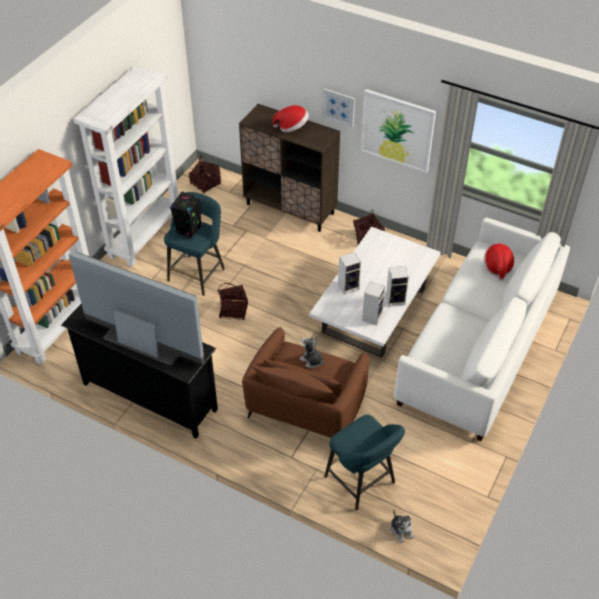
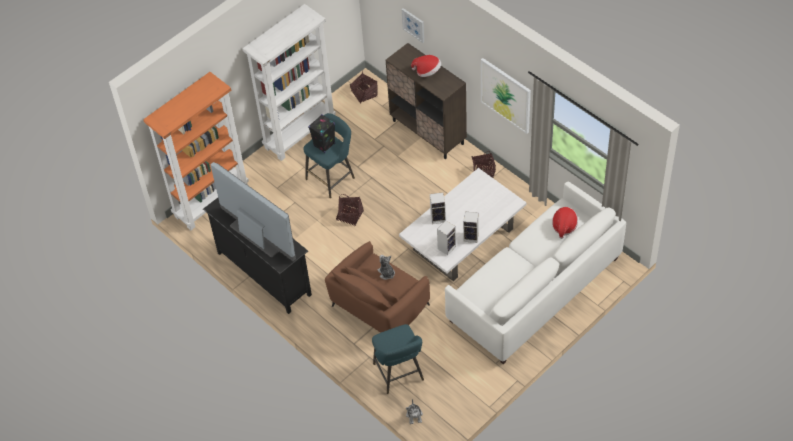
camera: 20 degrees right, 5 degrees up
(339, 107) = (465, 64): picture -> picture (413, 25)

